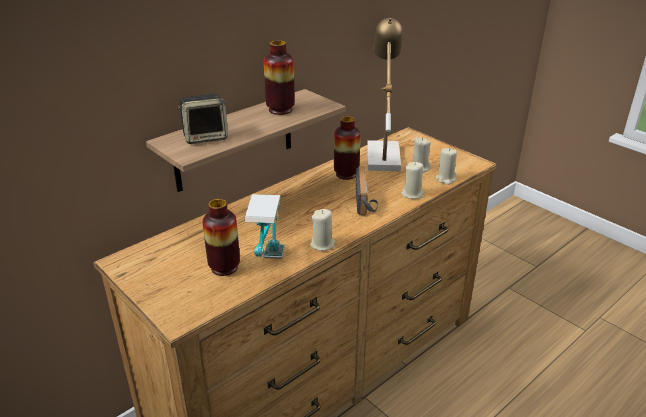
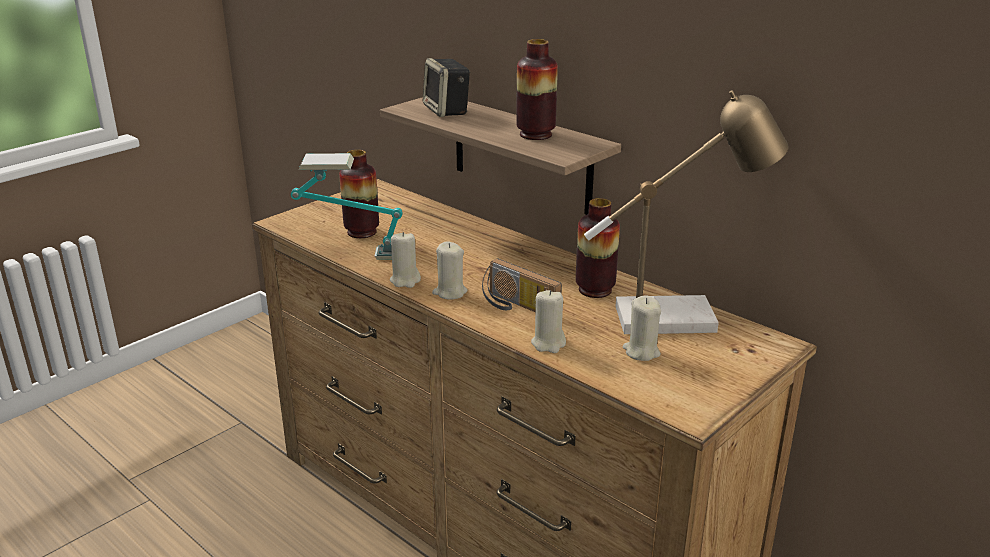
camera: 85 degrees right, 5 degrees down
(366, 201) = (517, 307): radio -> radio turned 45 degrees clockwise
(446, 179) = (611, 376): beige candle -> beige candle (449, 292)

